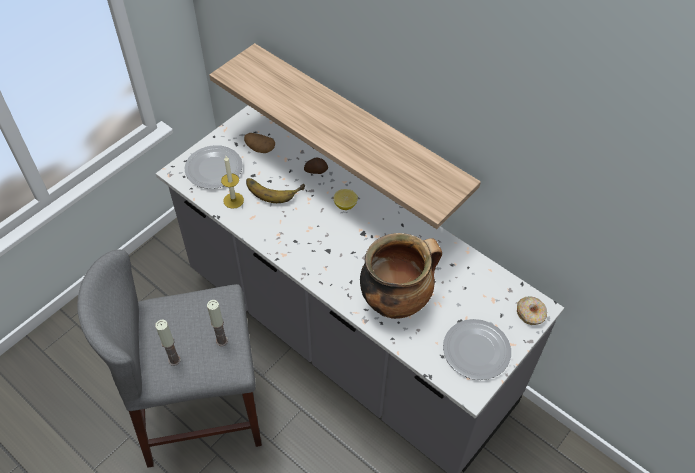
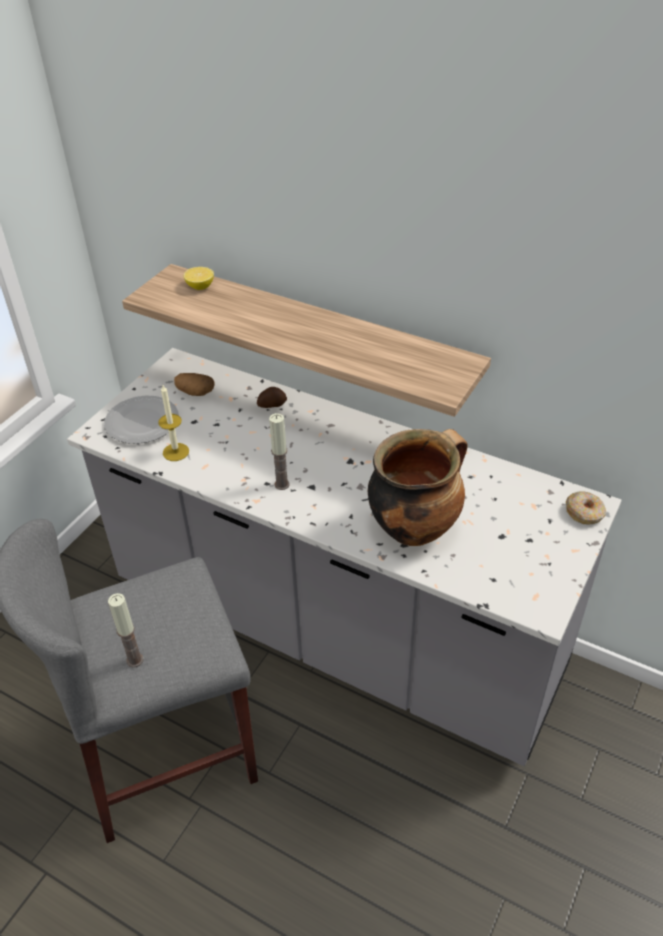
camera: 10 degrees left, 10 degrees down
(222, 341) = (194, 624): candle -> candle (282, 484)
(274, 188) = (224, 431): banana -> none
(345, 205) = (319, 435): lemon -> lemon (200, 286)
(477, 350) = (534, 564): plate -> none

